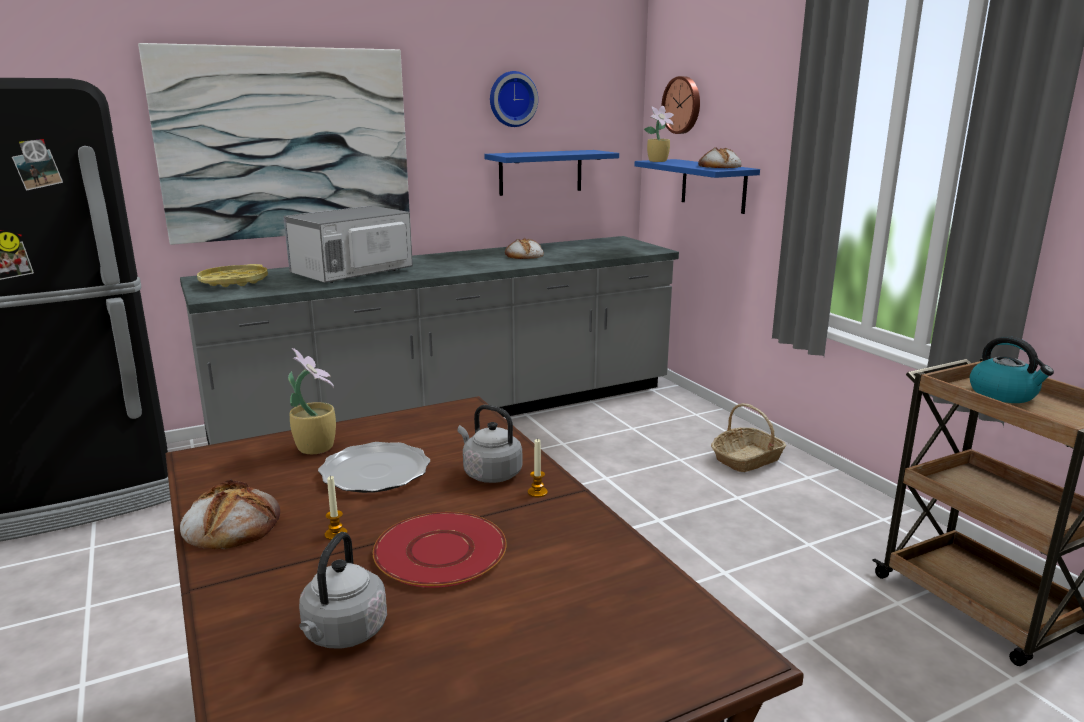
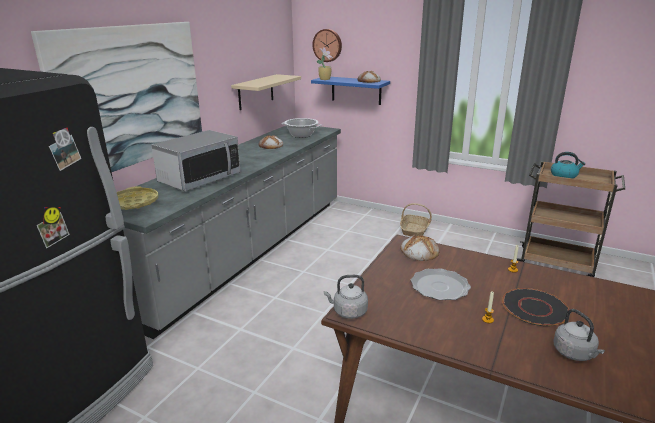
camera: 35 degrees left, 5 degrees up
(231, 524) = (440, 336): bread -> bread (419, 252)
(316, 447) = (388, 286): potted plant -> none
(352, 273) = (200, 179): microwave -> microwave turned 150 degrees counterclockwise
(440, 552) = (535, 308): red plate -> black plate
(490, 473) = (481, 269): grey kettle -> grey kettle (348, 312)
(512, 99) = (240, 48): wall clock -> none
(540, 172) = (256, 92): blue shelf -> beige shelf
(597, 251) = (301, 135): none -> cooking pot

